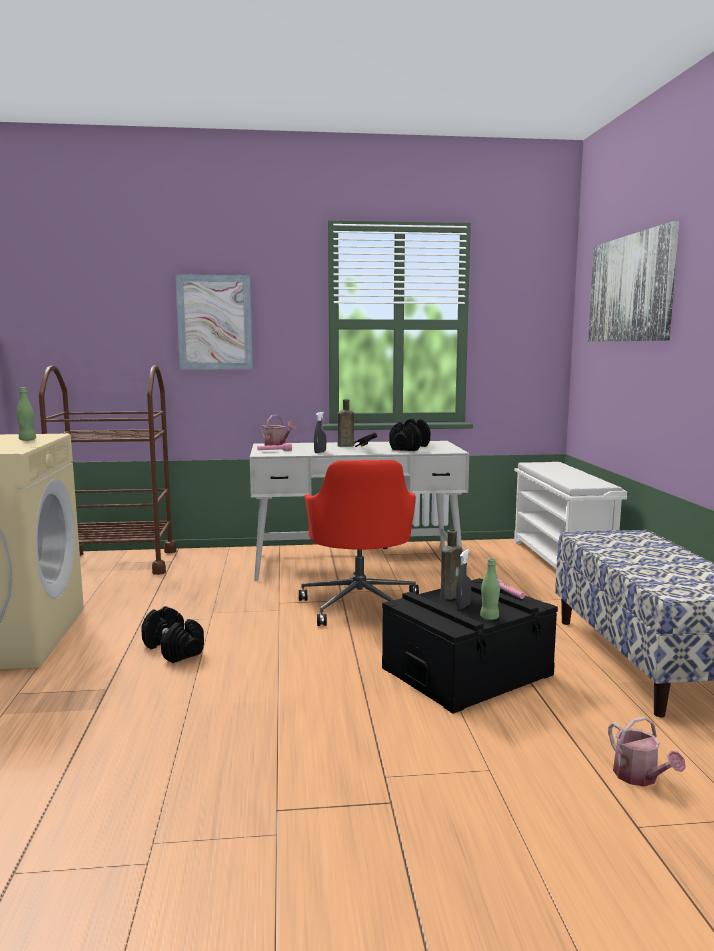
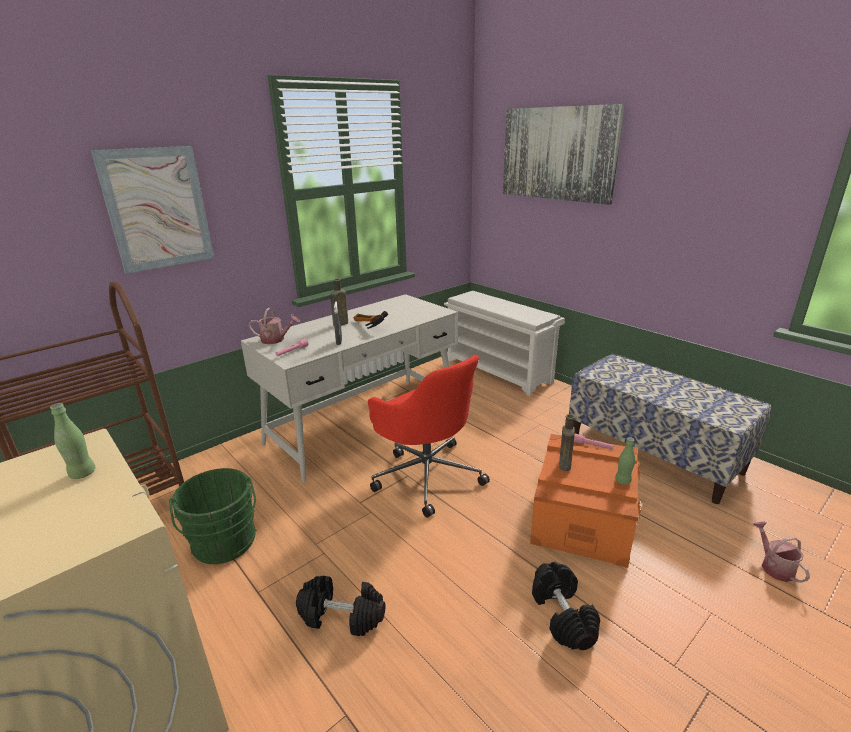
camera: 35 degrees left, 15 degrees up
(155, 594) = (225, 545): none -> green bucket
(409, 447) = (399, 314): black dumbbell -> black dumbbell (562, 615)
(463, 606) = (589, 474): grey spray bottle -> none
(467, 671) = (582, 516): black storage box -> orange storage box
(640, 777) = (774, 566): watering can -> watering can turned 135 degrees counterclockwise

